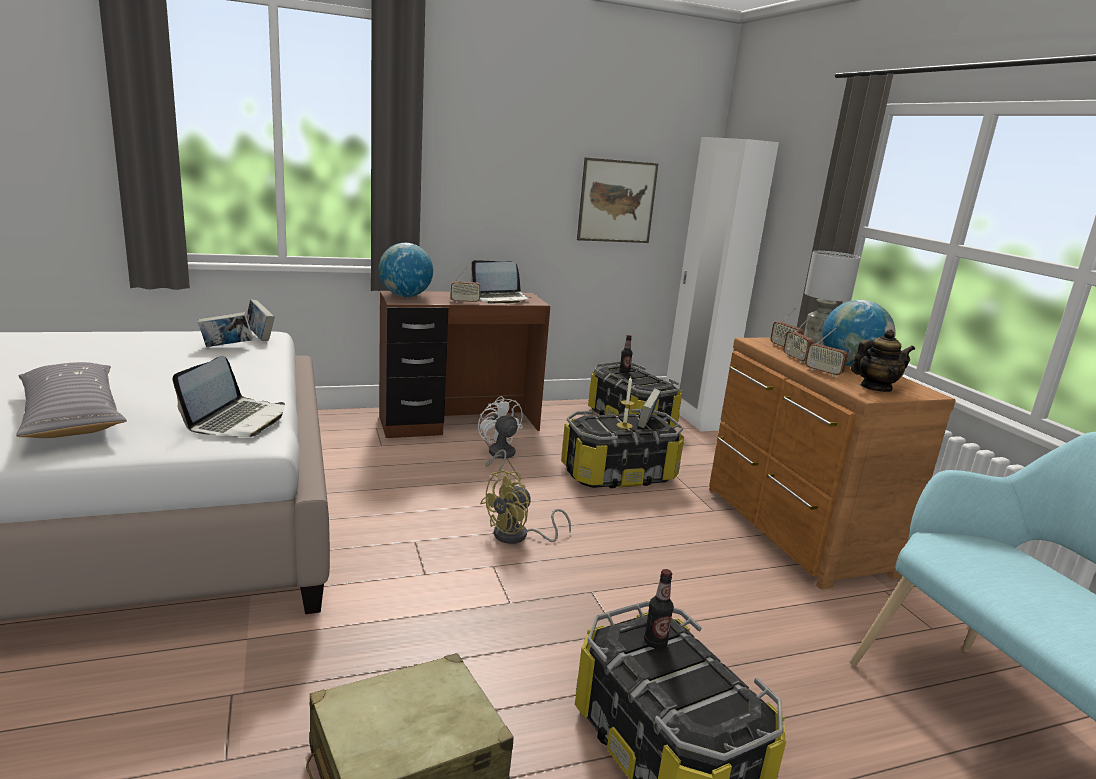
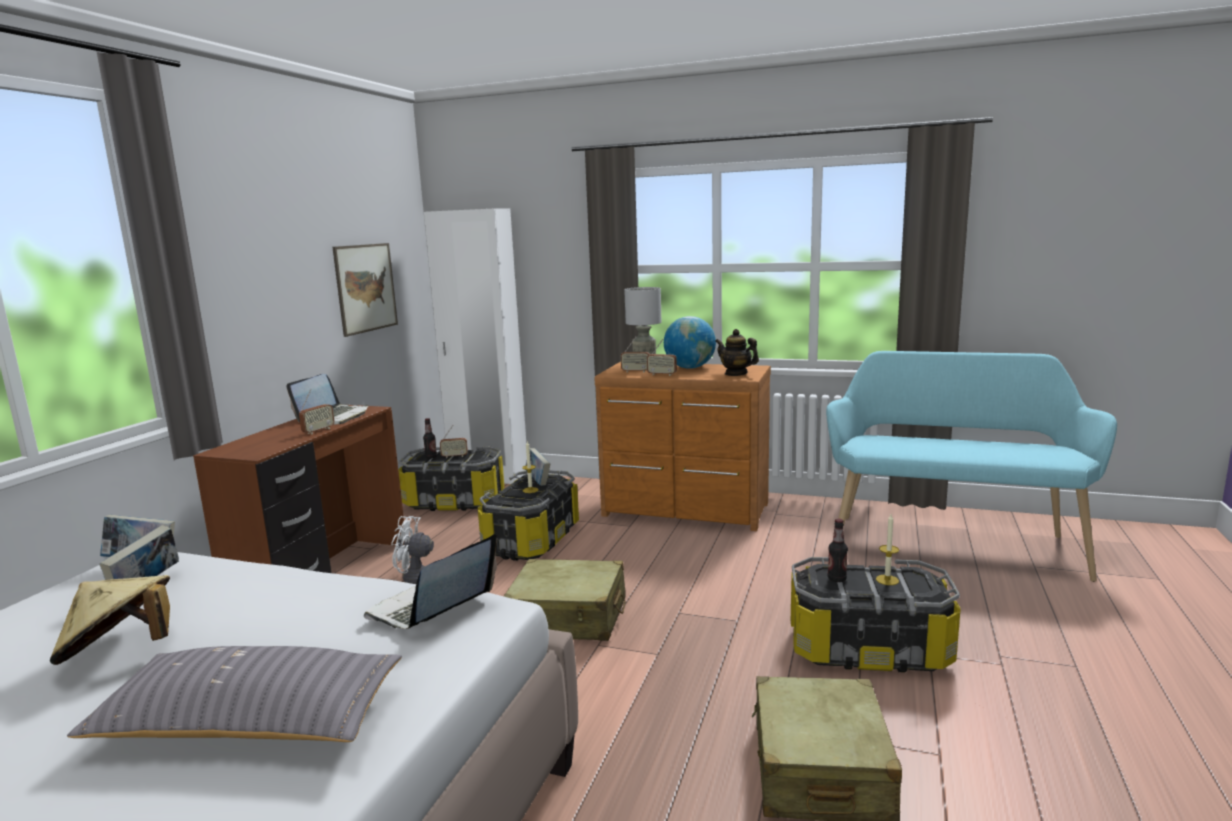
camera: 50 degrees left, 5 degrees down
(145, 366) = (120, 652): none -> beige hat
(237, 420) = (431, 609): laptop -> laptop turned 105 degrees counterclockwise
(405, 296) = (243, 448): globe -> none
(518, 536) = (568, 617): yellow fan -> beige suitcase
(698, 683) = (887, 580): none -> candle
(823, 372) = (695, 376): radio -> radio (454, 456)
(875, 388) = (736, 373): teapot -> teapot turned 75 degrees counterclockwise

